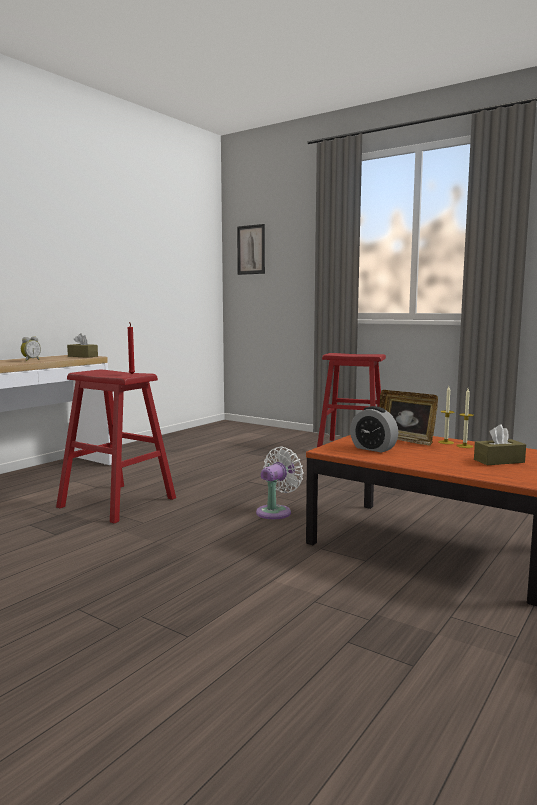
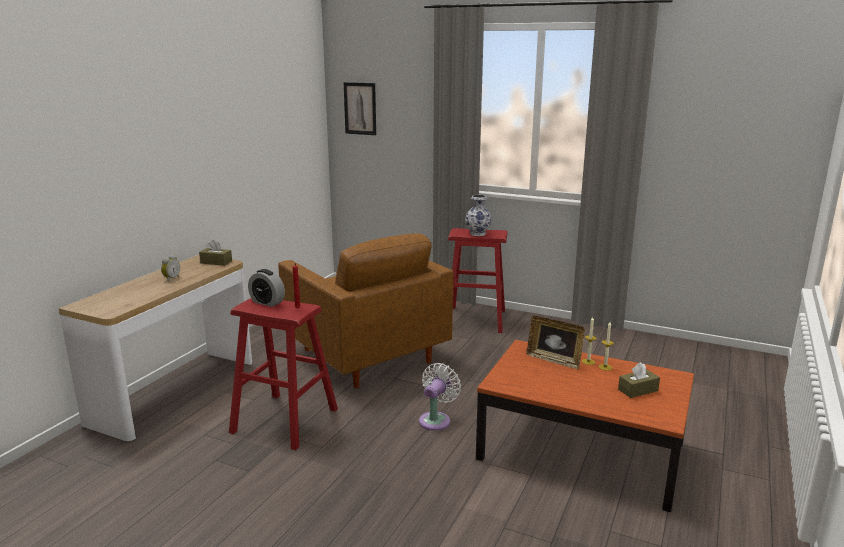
camera: 10 degrees left, 10 degrees up
(226, 465) = (365, 355): none -> brown armchair
(353, 354) = (478, 233): none -> vase
(373, 448) = (532, 378): alarm clock -> alarm clock (267, 302)

